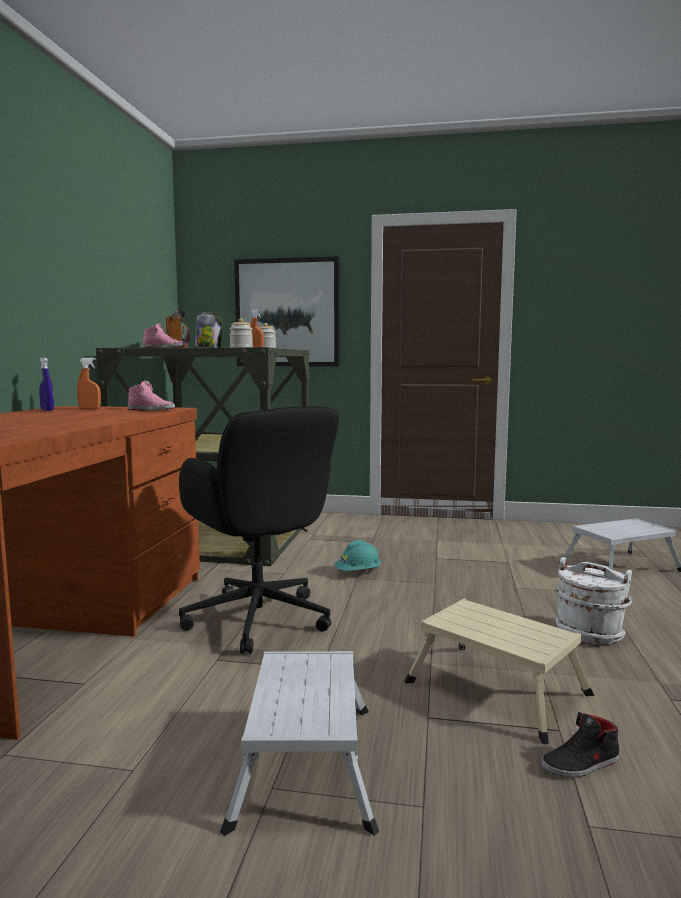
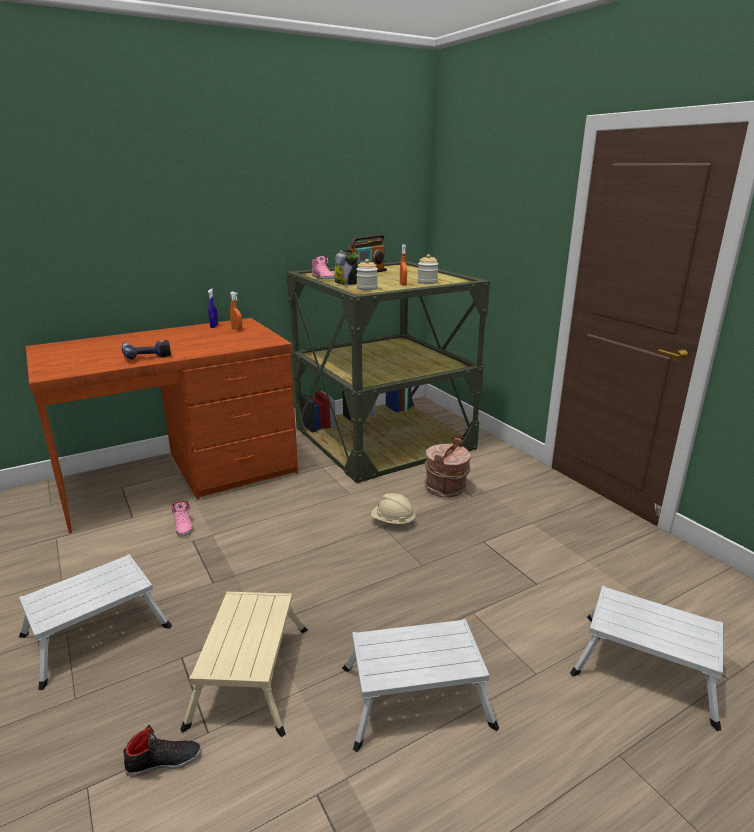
camera: 50 degrees right, 15 degrees up
(68, 422) = (147, 355): none -> power drill
(151, 409) = (253, 341): pink shoe -> pink shoe (183, 525)
(258, 620) = (260, 525): black office chair -> none
(287, 313) = (501, 231): picture -> none
(345, 544) = (446, 488): none -> brown bucket
(358, 573) = (393, 521): turquoise hard hat -> beige hard hat
(581, 764) = (164, 760): black shoe -> black shoe turned 135 degrees clockwise
(590, 632) = (417, 696): white bucket -> white step ladder

